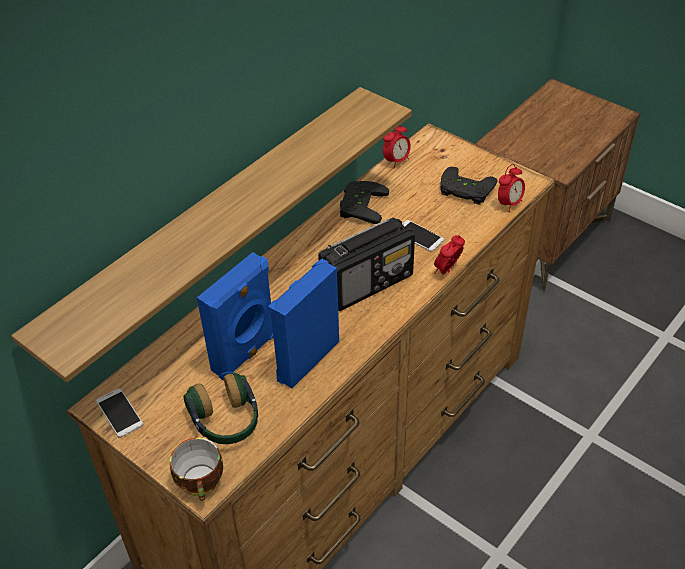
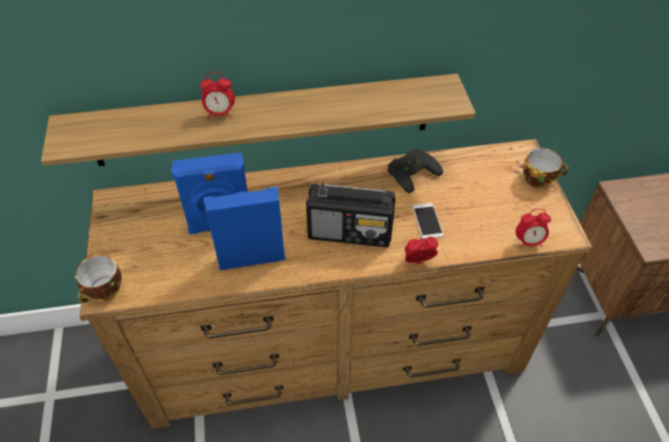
camera: 40 degrees right, 5 degrees up
(119, 413) = (114, 212): phone -> none
(226, 421) = (160, 262): headphones -> none
(396, 161) = (476, 154): alarm clock -> alarm clock (220, 113)
(465, 152) = (539, 178): none -> cup
(465, 190) = (503, 209): black game controller -> none

